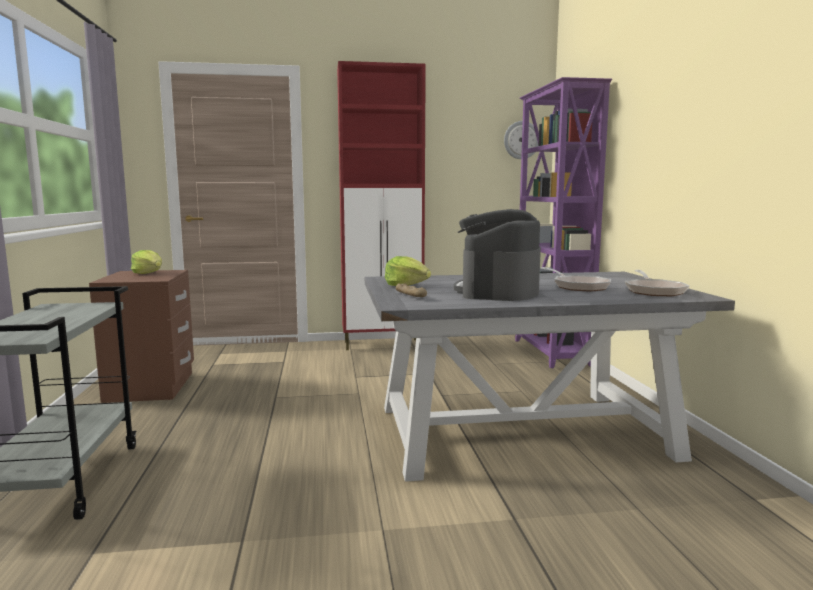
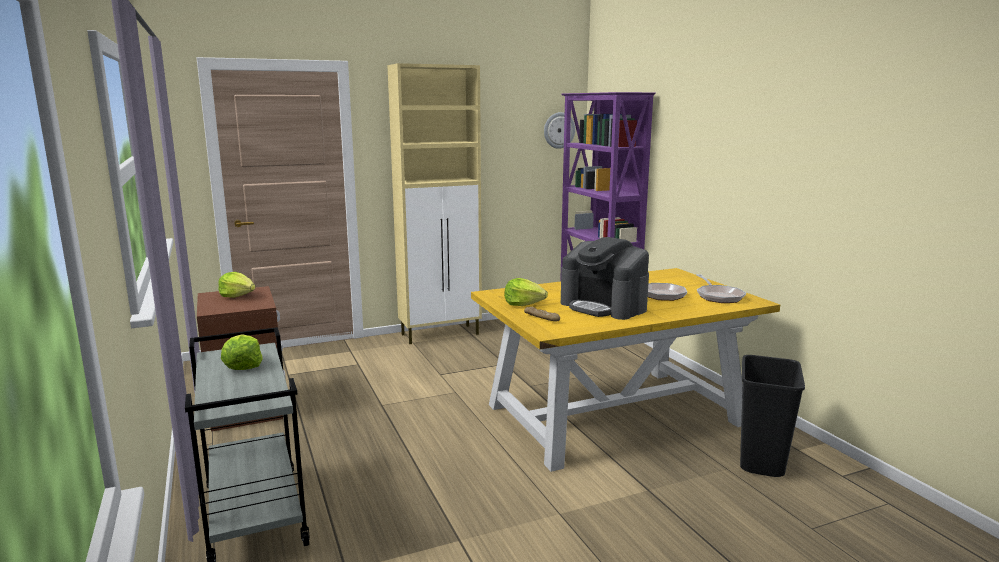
camera: 15 degrees left, 5 degrees up
(61, 314) = (243, 365): none -> lettuce
(383, 344) = (441, 334): red cabinet -> beige cabinet
(497, 291) = (604, 306): coffee machine -> coffee machine turned 45 degrees counterclockwise
(522, 431) = (615, 414): grey dining table -> yellow dining table
(693, 507) = (762, 462): none -> black trash can

